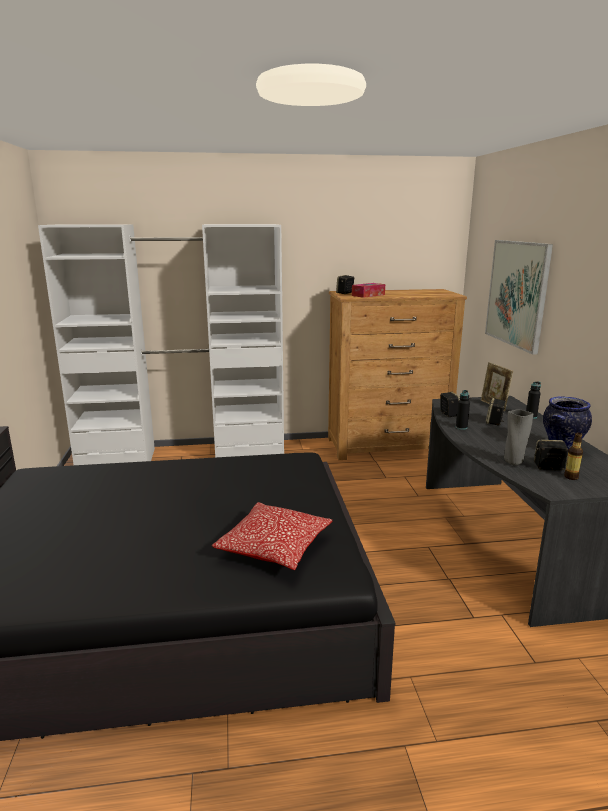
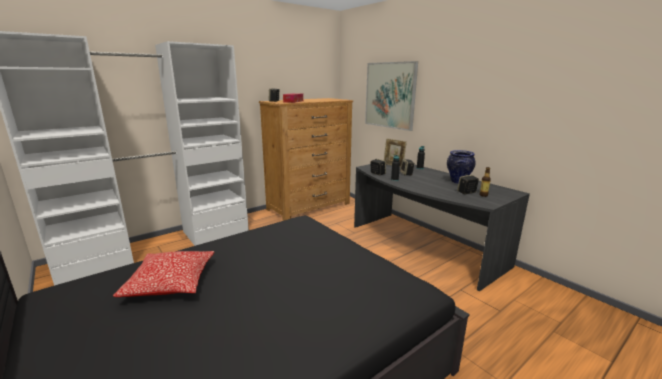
camera: 30 degrees left, 0 degrees up
(274, 547) = (359, 288): pillow -> pillow (171, 283)
(513, 463) = (448, 193): grey vase -> none

